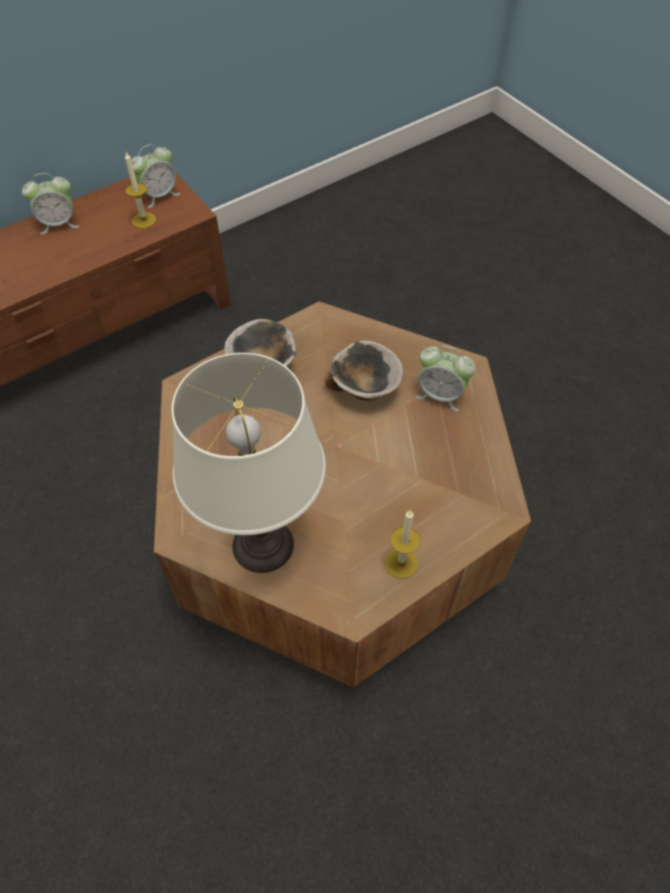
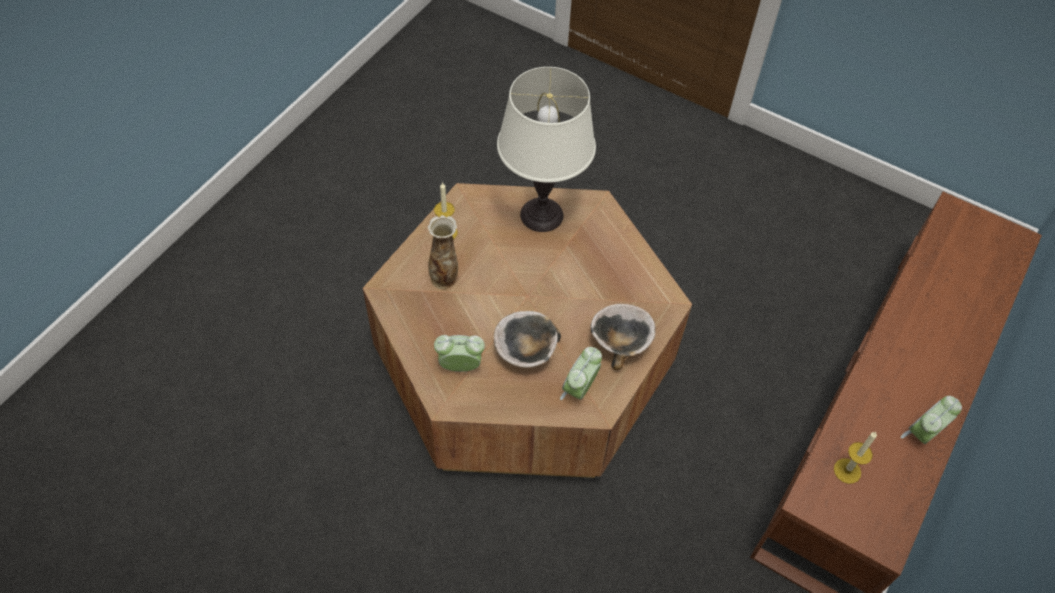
camera: 155 degrees right, 0 degrees up
(159, 195) = (862, 514): alarm clock -> alarm clock (579, 389)
(424, 498) = (444, 278): none -> vase

